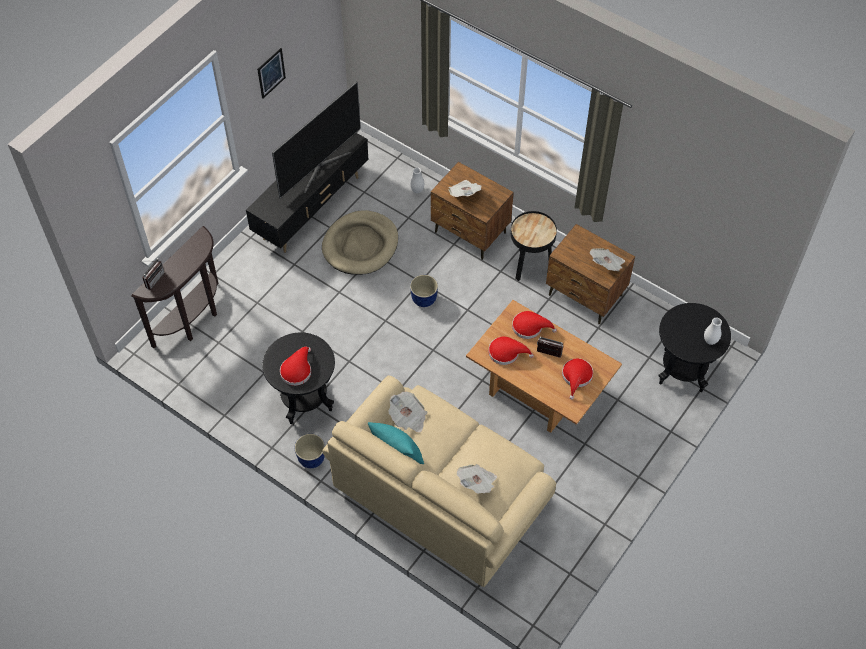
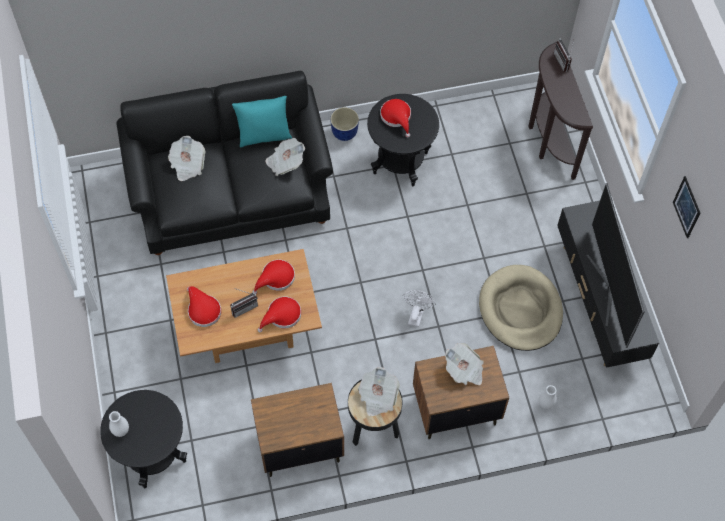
camera: 130 degrees right, 5 degrees up
(424, 300) = (416, 314): planter -> white fan
(442, 494) = (232, 191): beige sofa -> black sofa
(607, 265) = (275, 421): newspaper -> newspaper (378, 397)

